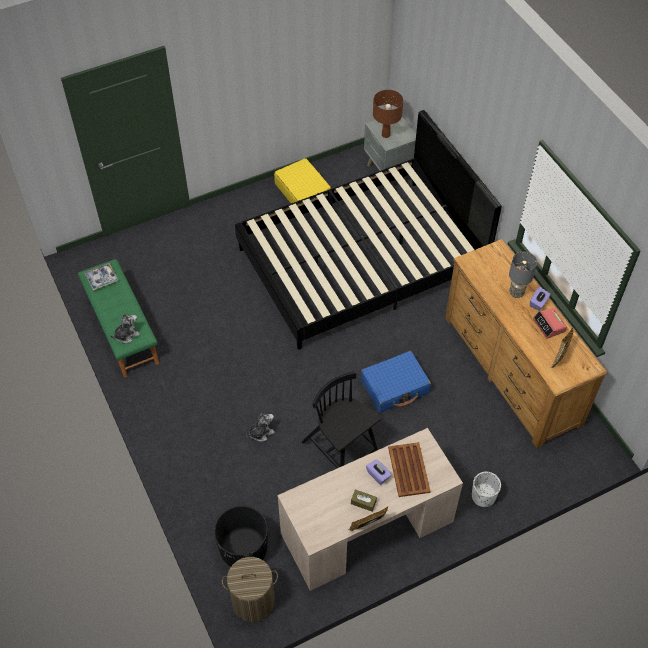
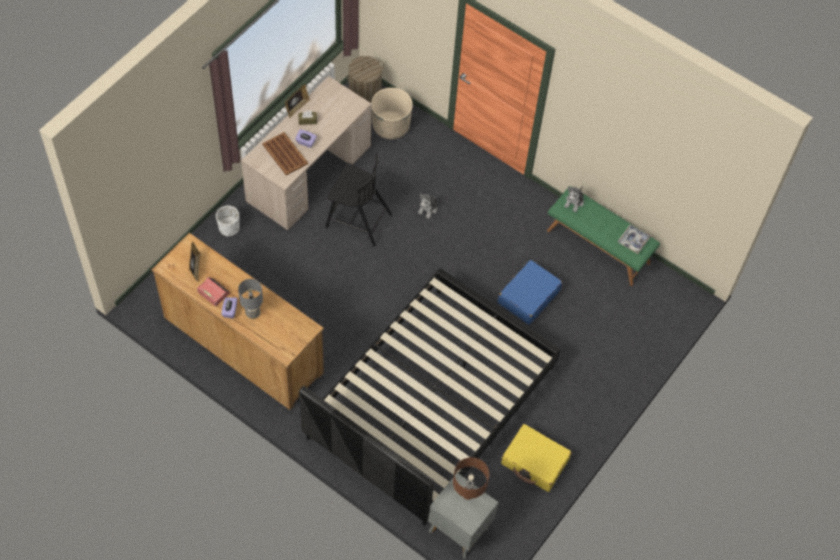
camera: 150 degrees right, 5 degrees up
(243, 549) = (391, 126): black planter -> beige planter
(395, 387) = (339, 289): blue suitcase -> blue suitcase (528, 297)

